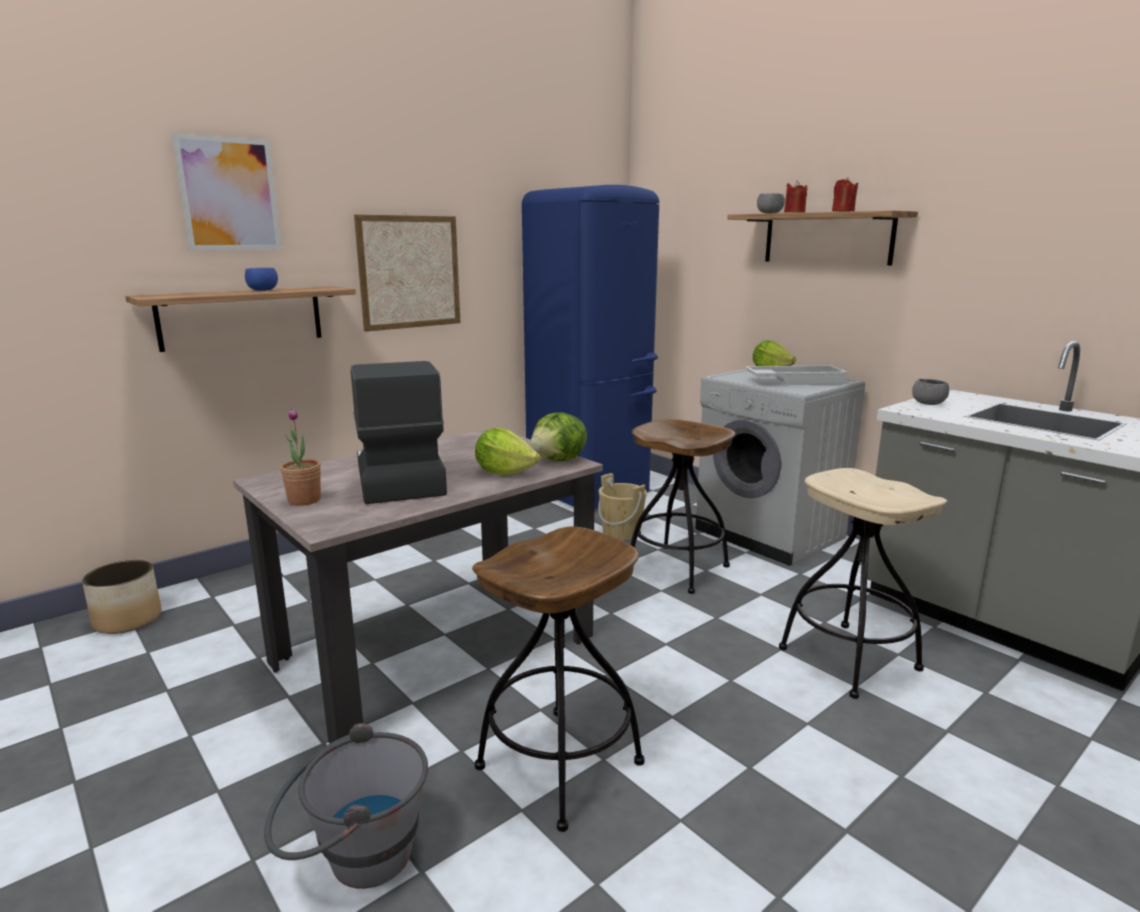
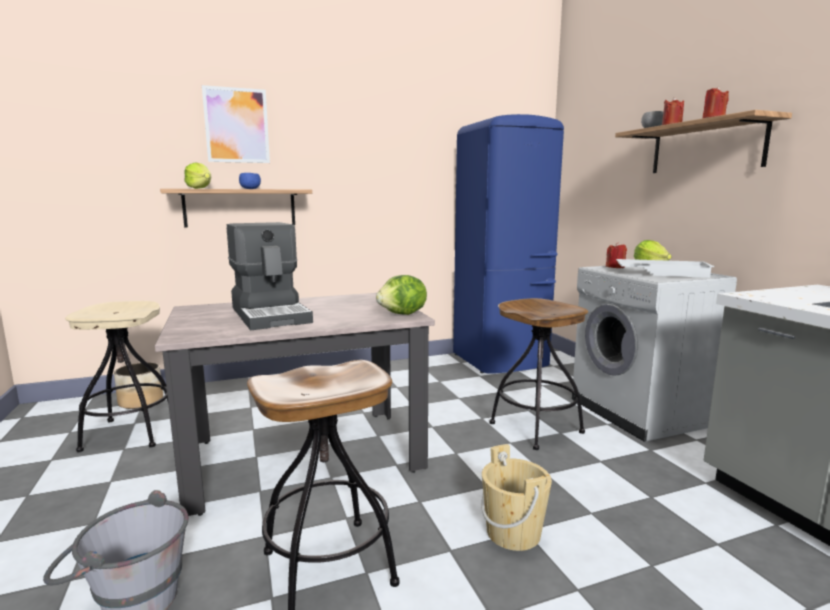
camera: 20 degrees right, 5 degrees down
(304, 500) = (194, 320): potted plant -> none
(397, 479) = (271, 315): coffee machine -> coffee machine turned 150 degrees clockwise
(409, 271) = (364, 182): picture -> none
(505, 472) = (351, 317): lettuce -> lettuce (200, 188)
(621, 532) = (506, 393): beige bucket -> beige bucket (513, 532)
(740, 375) = (615, 267): none -> red candle
(848, 658) = (658, 535): beige stool -> beige stool (130, 432)
(928, 404) = (781, 293): grey bowl -> none

